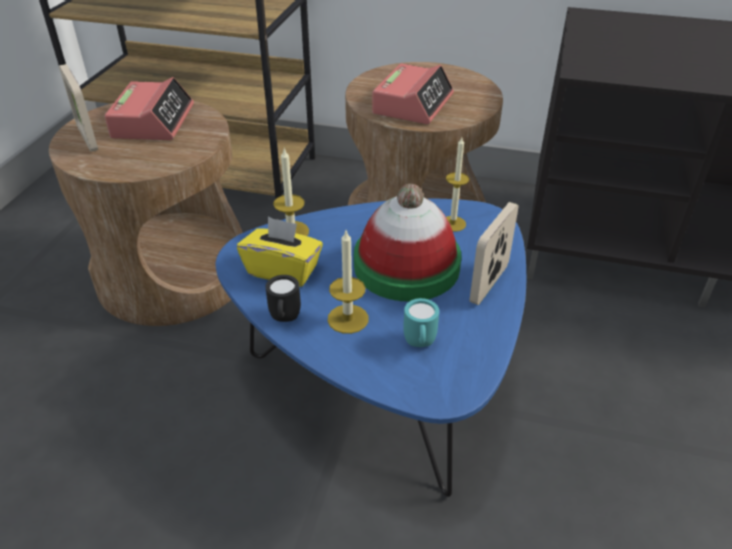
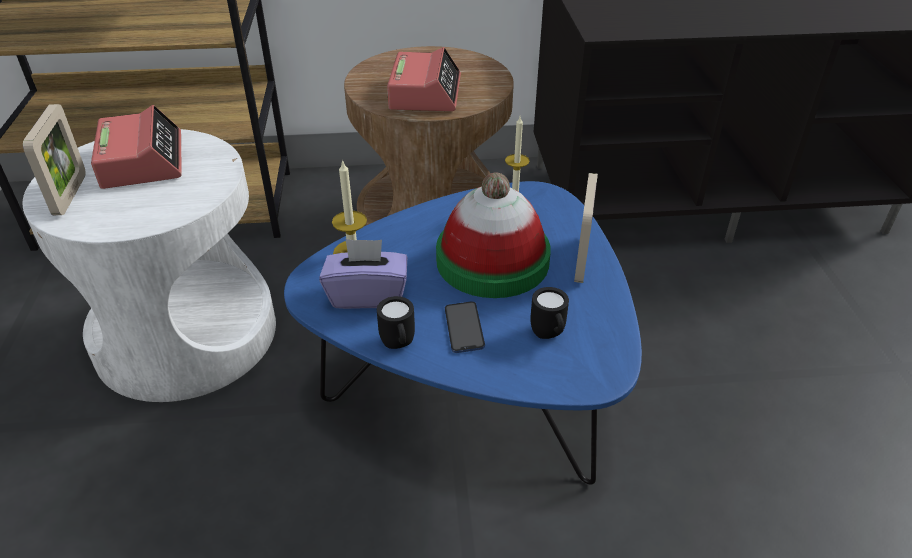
camera: 20 degrees left, 0 degrees up
(87, 138) = (70, 195): picture frame -> picture frame turned 135 degrees counterclockwise
(173, 274) = (186, 334): brown side table -> white side table
(283, 270) = (367, 295): yellow tissue box -> purple tissue box
(348, 319) = (464, 328): candle -> phone
(419, 344) = (549, 336): turquoise mug -> black mug

